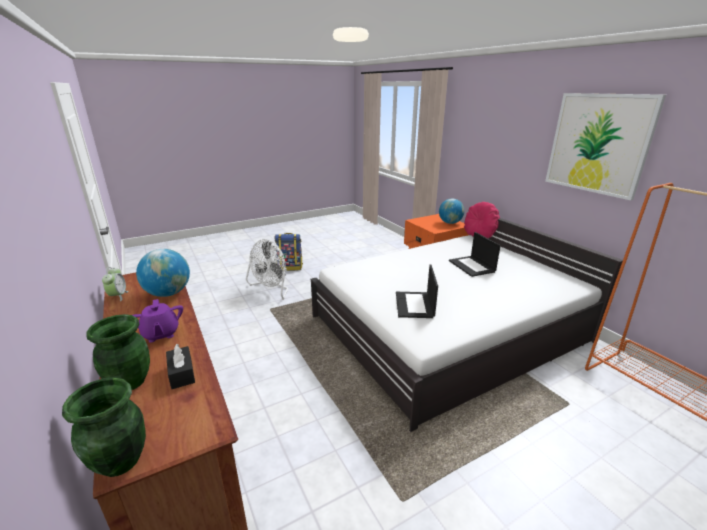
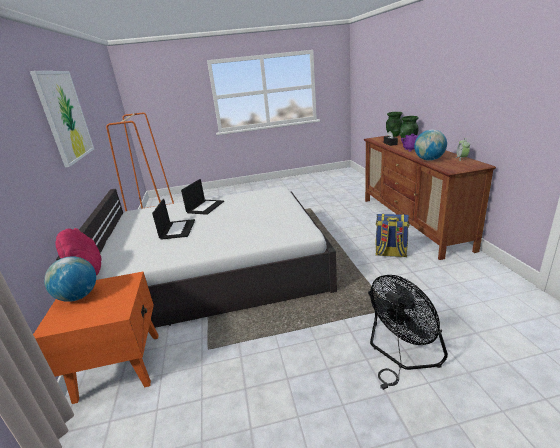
camera: 160 degrees left, 0 degrees up
(272, 288) = (397, 353): white fan -> black fan
(290, 267) = (373, 421): backpack -> backpack (390, 253)
(415, 305) = (264, 203): laptop -> laptop (205, 207)

